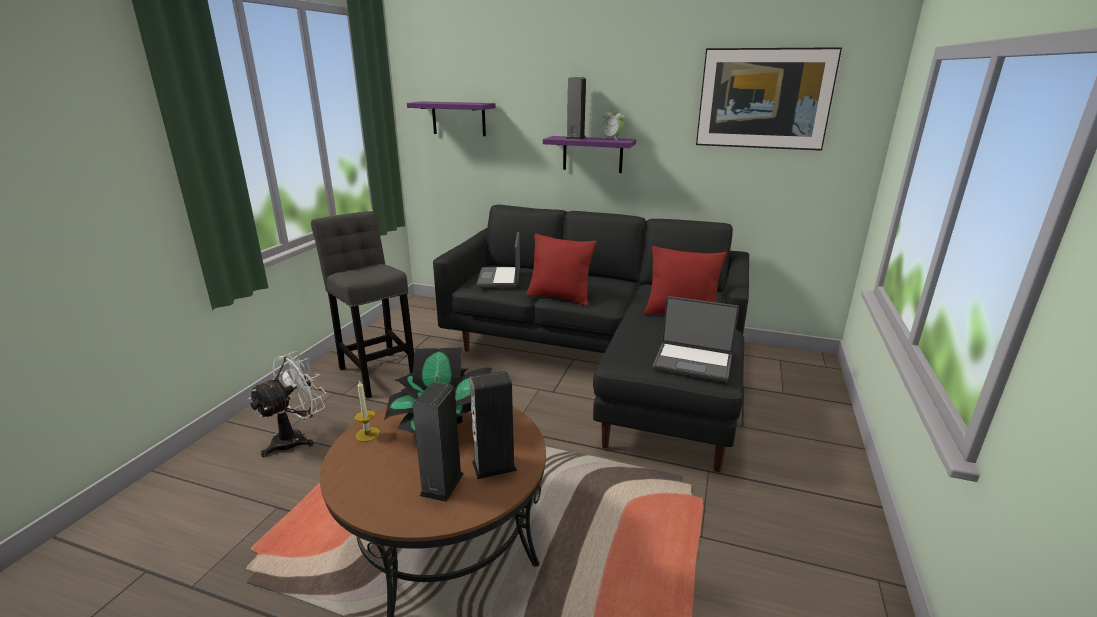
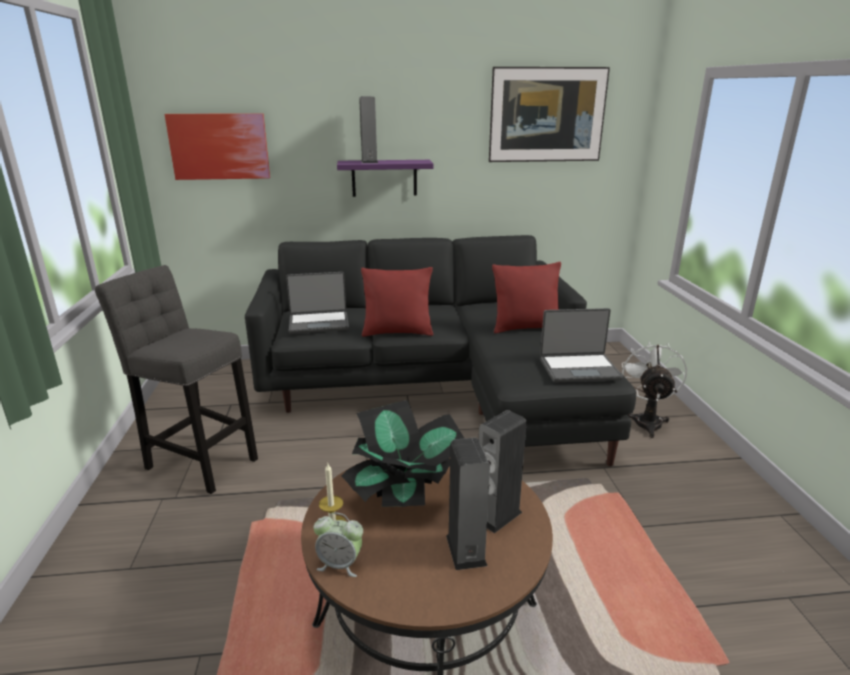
camera: 25 degrees left, 0 degrees up
(296, 438) = (156, 567): white fan -> white fan (647, 420)
(458, 118) = (219, 146): purple shelf -> picture
(500, 278) = (319, 323): laptop -> laptop turned 75 degrees counterclockwise
(612, 138) = (407, 160): alarm clock -> alarm clock (340, 564)

